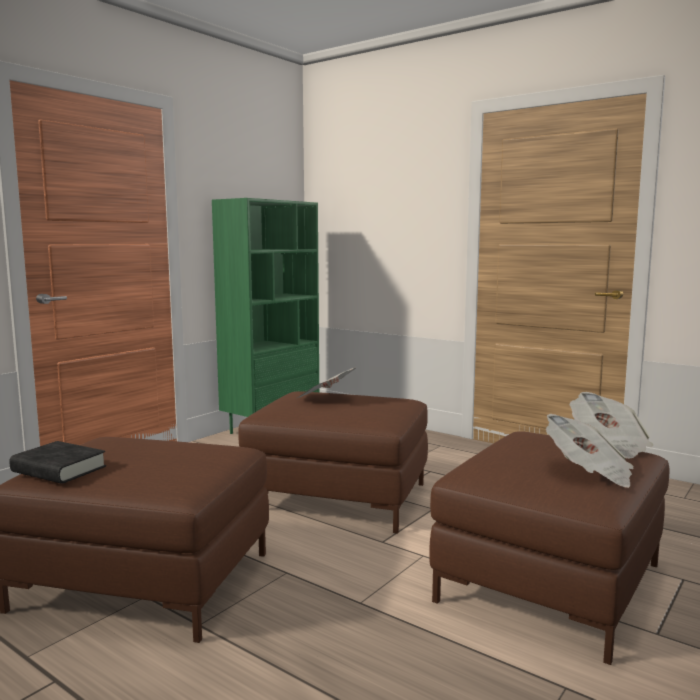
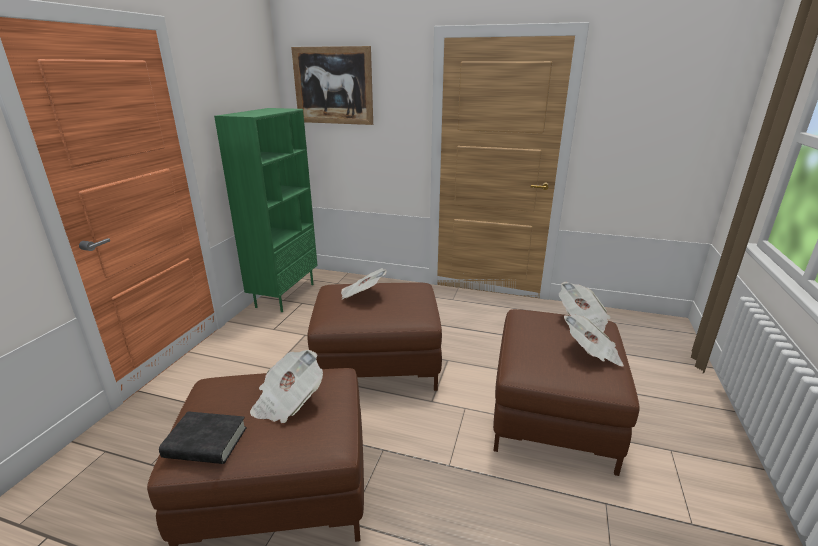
camera: 20 degrees left, 15 degrees up
(164, 456) = (287, 401): none -> newspaper
(359, 180) = (333, 86): none -> picture

